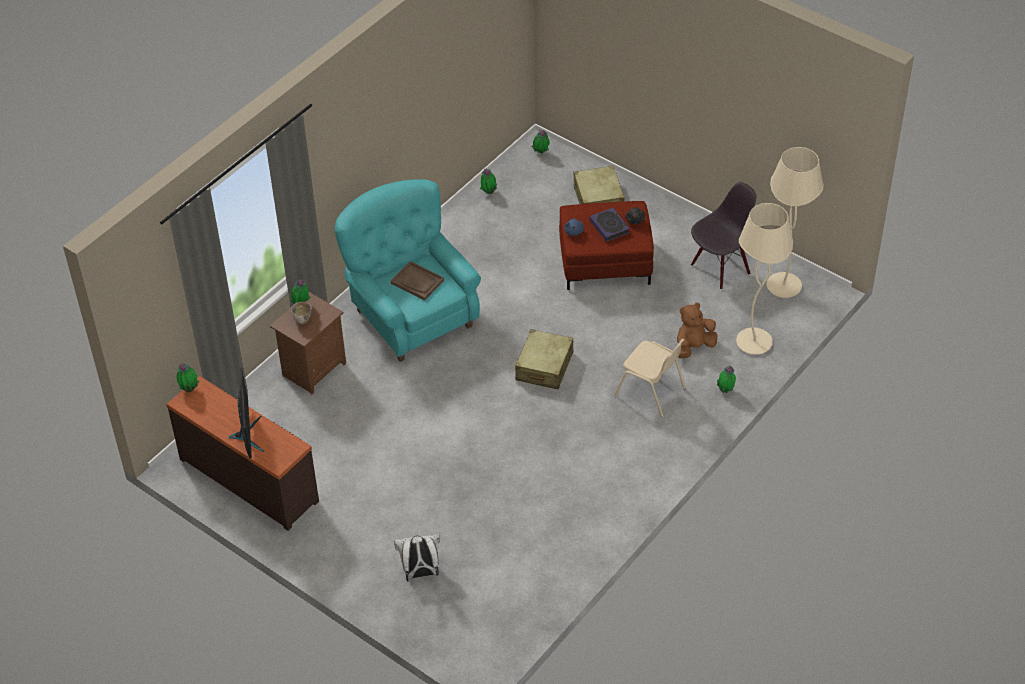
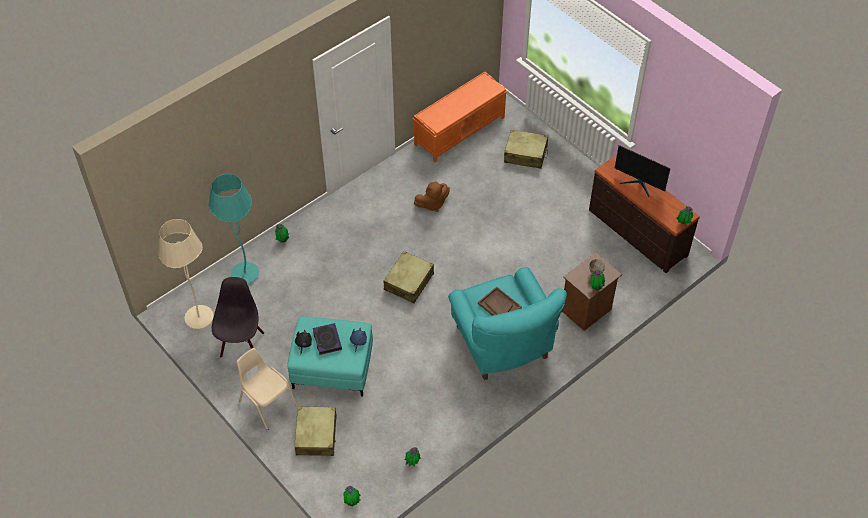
camera: 170 degrees left, 5 degrees up
(248, 435) = (639, 183): monitor -> monitor turned 60 degrees counterclockwise
(420, 573) = (525, 154): white backpack -> beige suitcase
(529, 597) = (460, 130): none -> orange bench
(605, 262) = (332, 367): red ottoman -> turquoise ottoman
(651, 392) = (337, 248): beige chair -> beige chair (267, 403)
(693, 347) = (291, 278): brown plush toy -> brown plush toy (432, 204)
(720, 268) = (241, 344): black chair -> black chair turned 120 degrees clockwise
(754, 343) = (245, 274): beige floor lamp -> turquoise floor lamp

